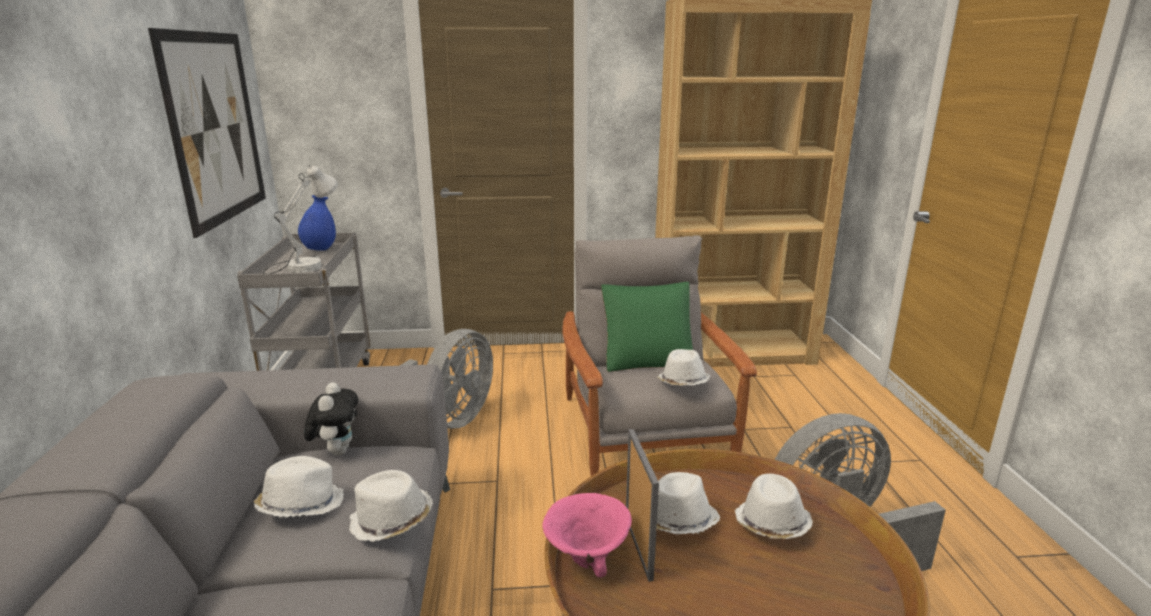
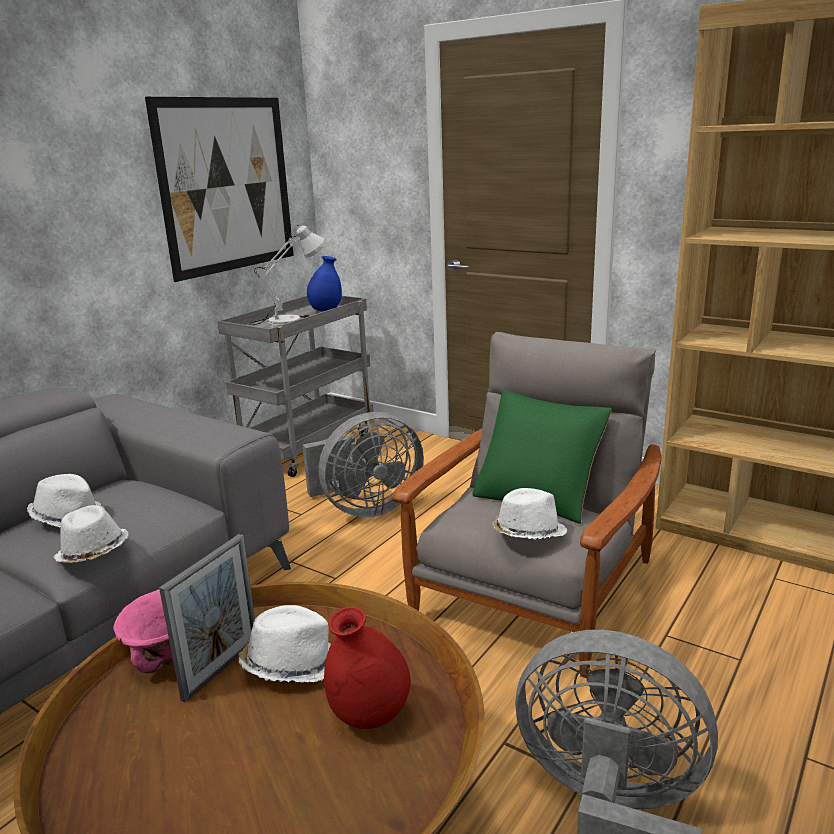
camera: 40 degrees right, 0 degrees up
(337, 451) = (149, 487): plush toy -> none
(771, 524) = (369, 717): white hat -> red vase

